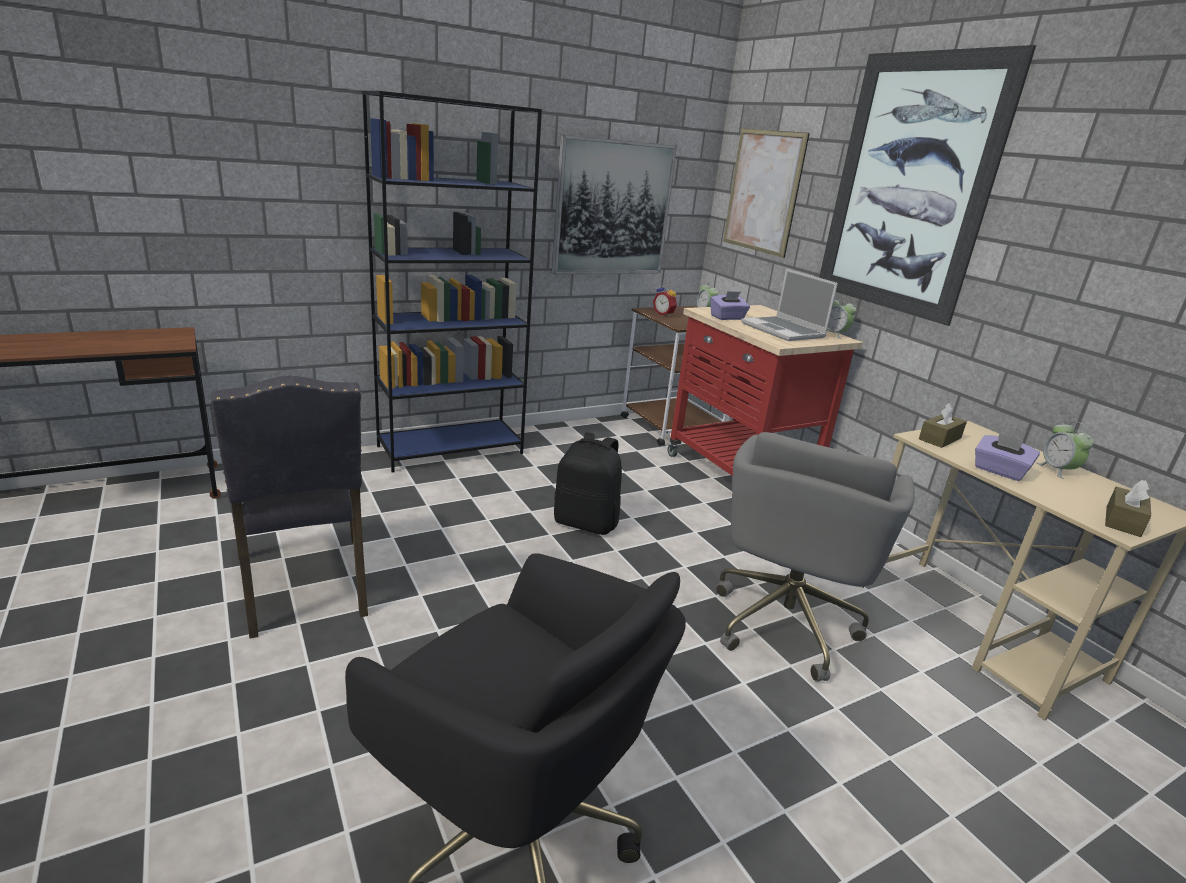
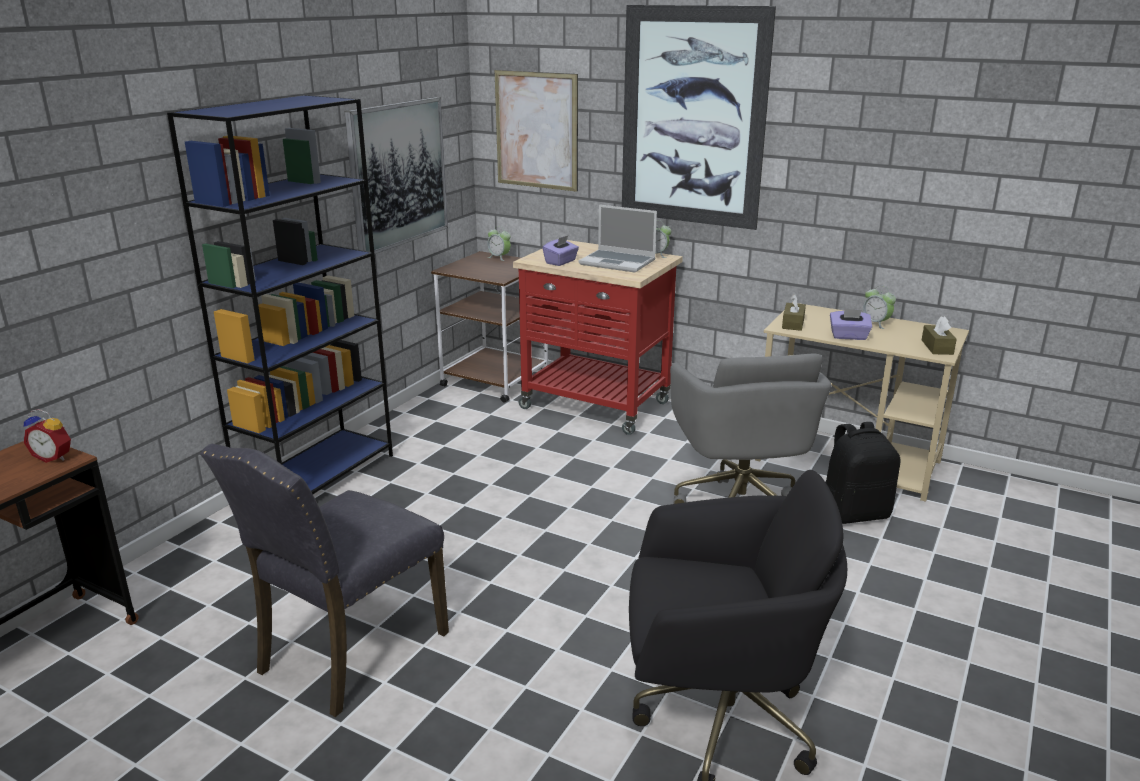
camera: 30 degrees left, 0 degrees up
(305, 586) = (348, 653): grey chair -> grey chair turned 90 degrees clockwise
(586, 523) = (521, 495): black backpack -> black backpack (854, 513)
(664, 314) = (469, 270): alarm clock -> alarm clock (54, 457)

